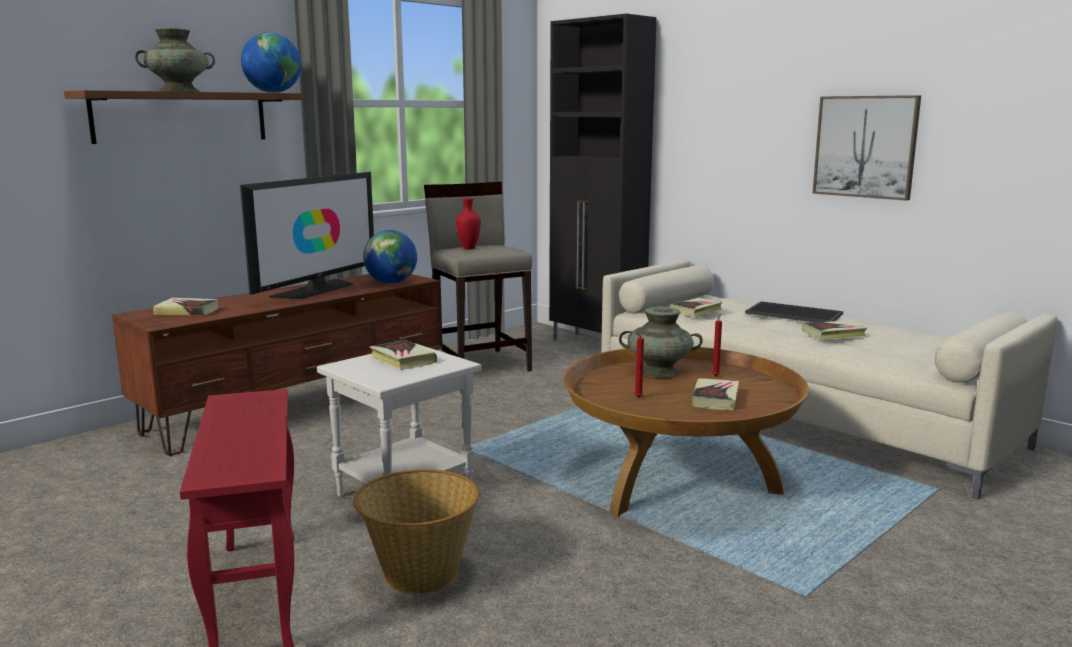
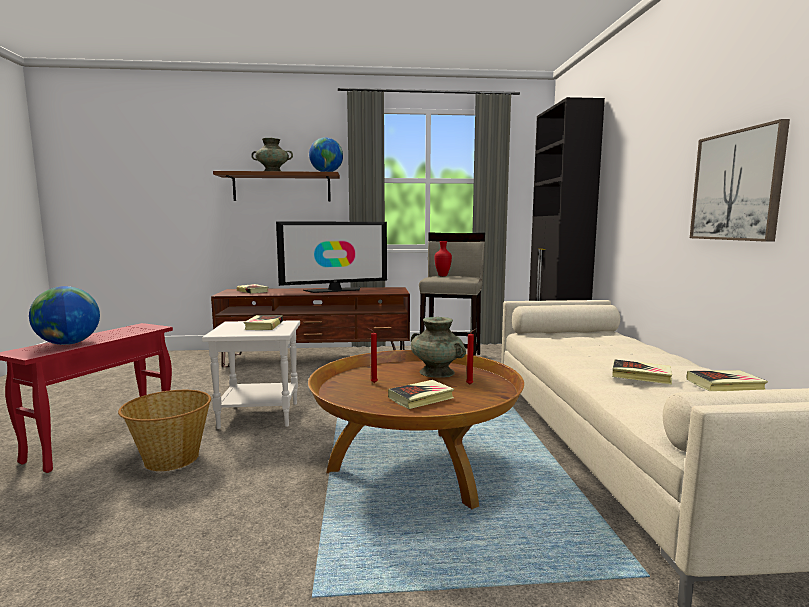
camera: 40 degrees right, 5 degrees down
(391, 283) = (379, 292): globe -> globe (68, 344)
(696, 311) = (563, 338): book -> book (725, 385)
(792, 314) = (644, 354): tray -> none

